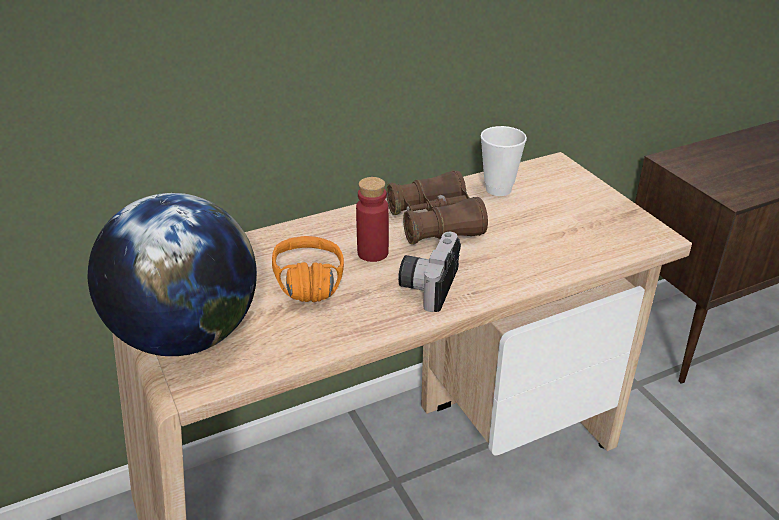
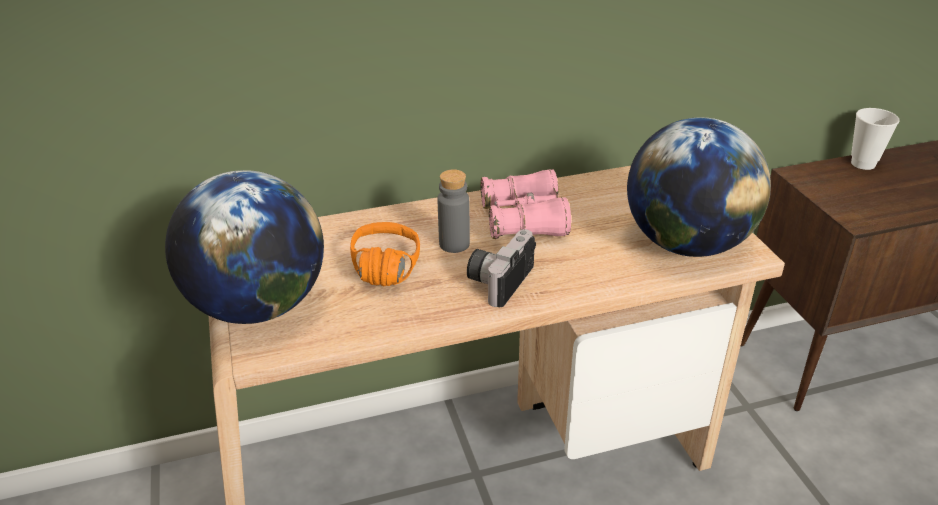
camera: 10 degrees right, 0 degrees up
(373, 253) = (454, 244): red bottle -> grey bottle
(435, 223) = (524, 220): brown binoculars -> pink binoculars
(498, 189) = (598, 191): cup -> cup (863, 164)
(597, 233) = (686, 244): none -> globe

